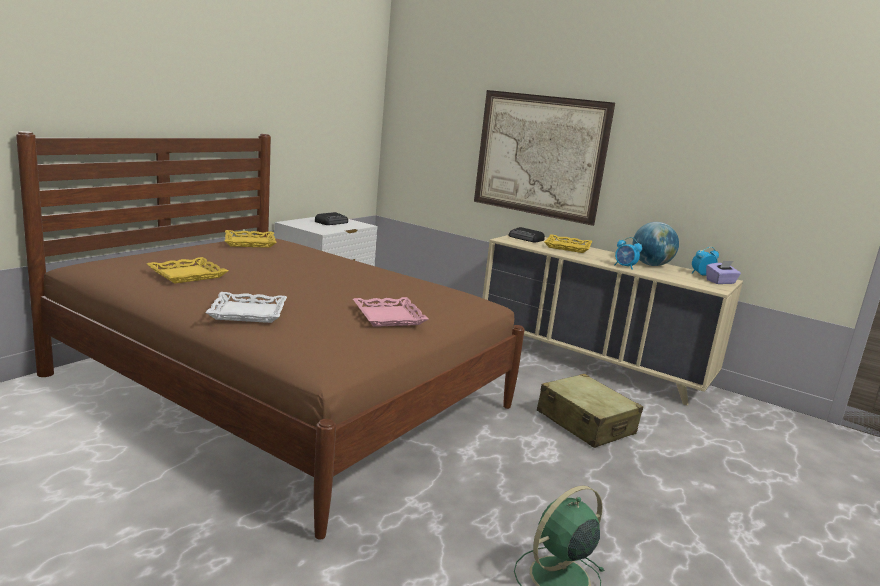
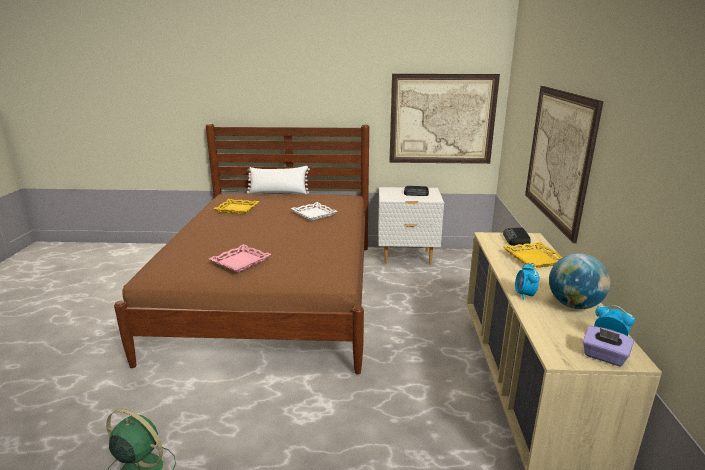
camera: 60 degrees right, 5 degrees up
(166, 249) = (278, 193): none -> white pillow
(247, 313) = (195, 236): white tray -> white tray (313, 214)
(250, 243) = (322, 198): yellow tray -> none
(334, 127) = (442, 119): none -> picture
(585, 423) = (384, 420): beige suitcase -> none

